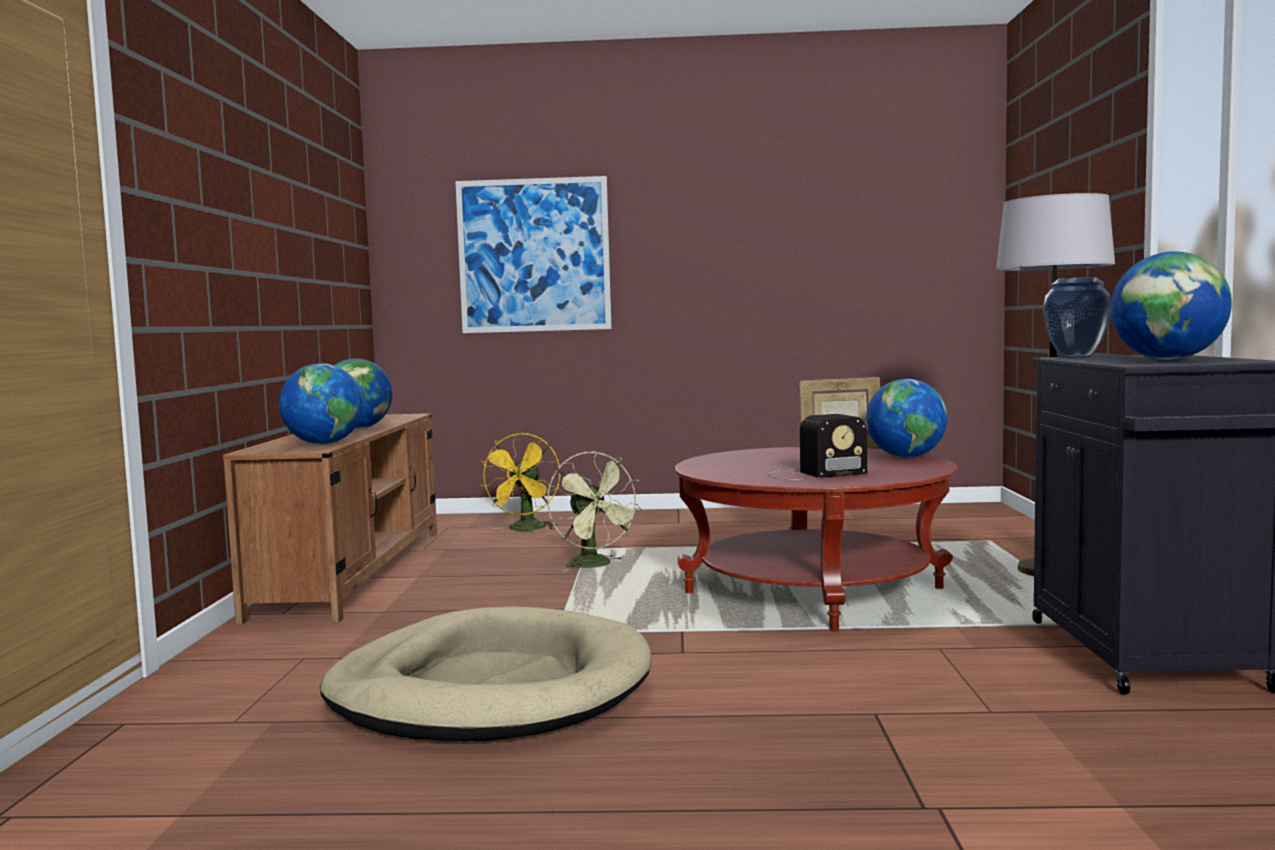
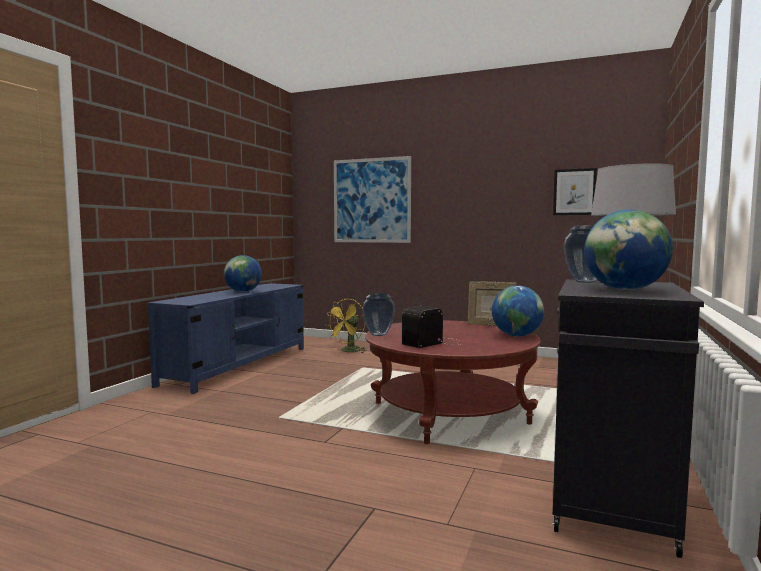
camera: 20 degrees right, 0 degrees up
(324, 444) = (202, 300): globe -> none
(354, 571) = (239, 365): brown tv stand -> blue tv stand
(490, 688) = (203, 446): beige dog bed -> none
(595, 565) = (353, 378): green fan -> none
(705, 472) = (378, 334): none -> vase
(812, 474) = (433, 342): radio -> radio turned 135 degrees clockwise
(880, 239) = (574, 192): none -> picture

